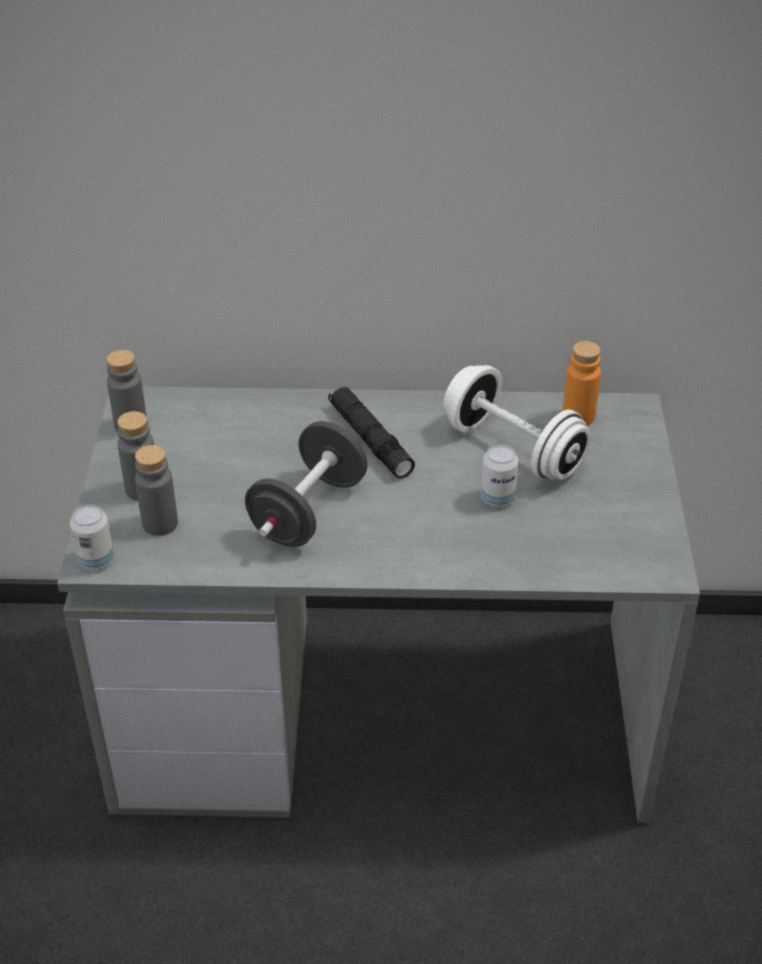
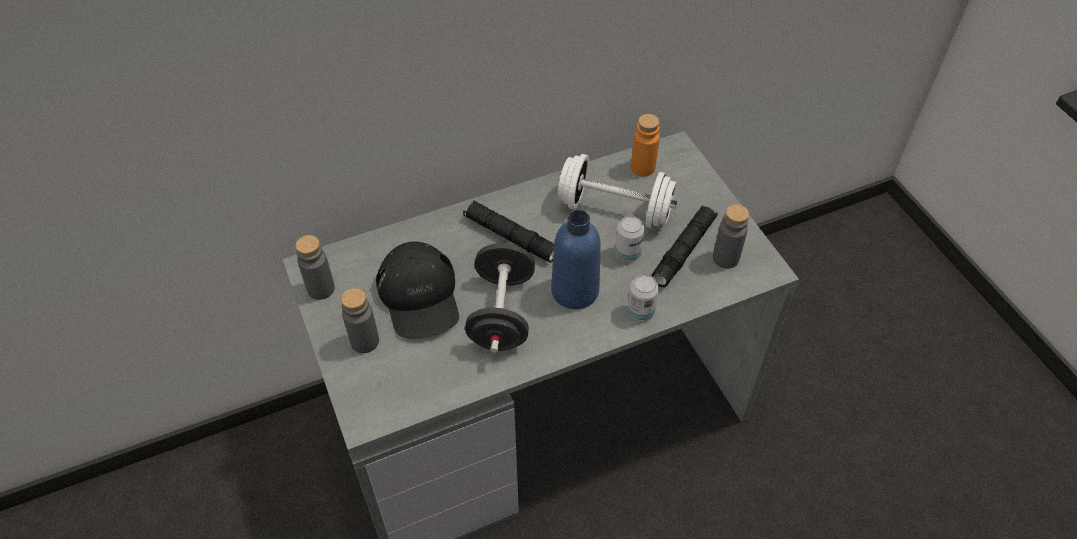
camera: 25 degrees left, 10 degrees up
(96, 560) = (366, 417): can -> can (640, 312)
(160, 523) = (397, 366): grey bottle -> grey bottle (725, 258)
(230, 465) = (420, 296): none -> black cap
(408, 516) = (575, 291): none -> blue bottle
(569, 517) = (683, 251): none -> black flashlight

